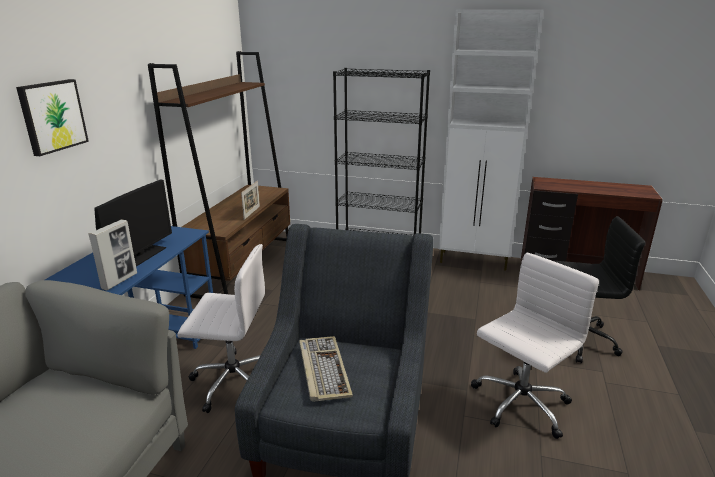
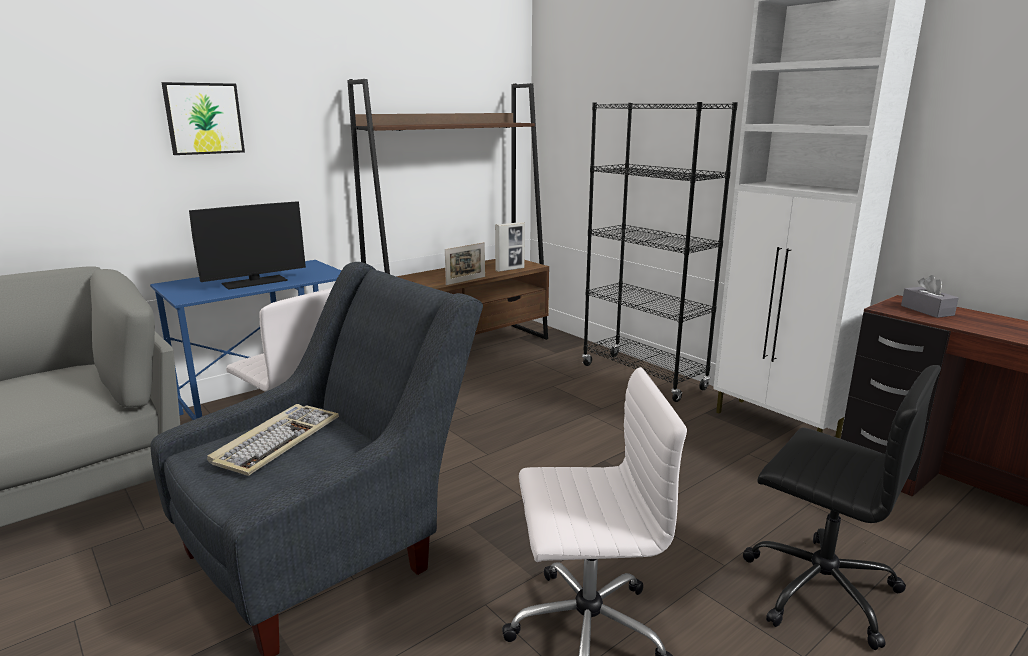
camera: 35 degrees right, 5 degrees down
(120, 281) = (200, 295): picture frame -> picture frame (510, 269)
(557, 184) = (927, 310): none -> grey tissue box

